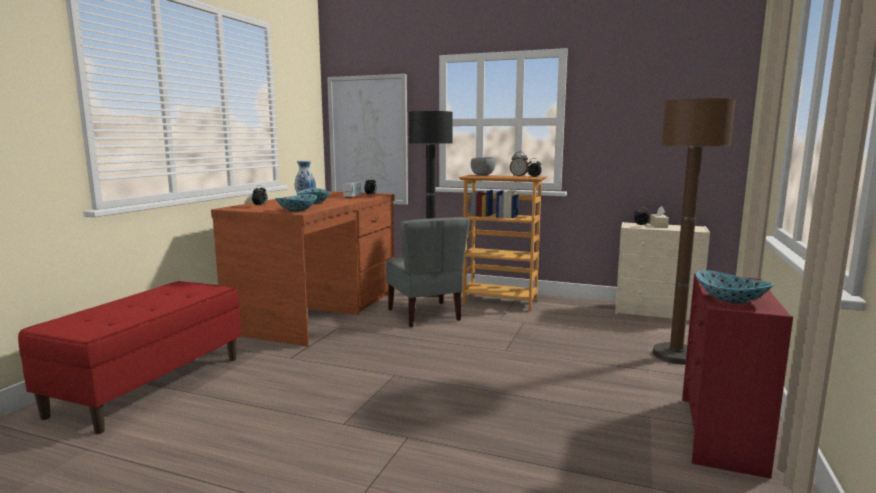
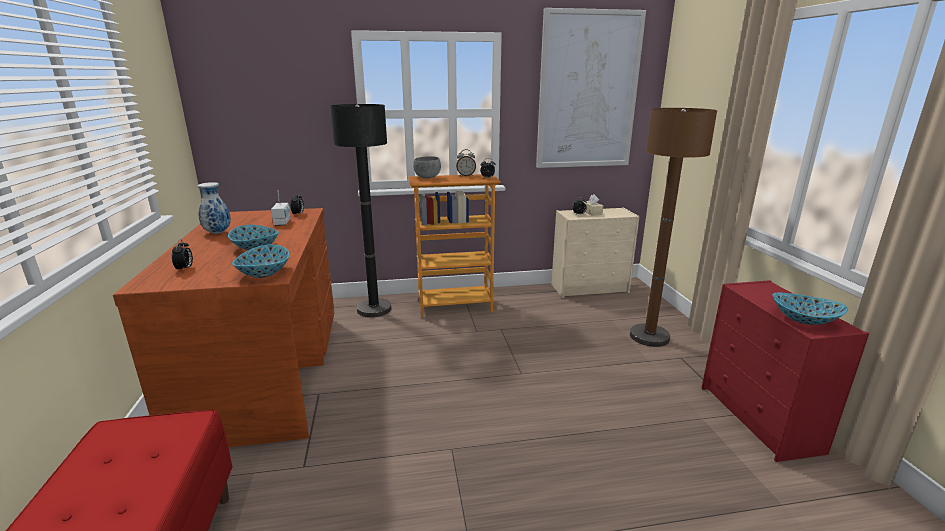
camera: 30 degrees left, 10 degrees up
(368, 140) = (261, 138): picture -> picture (587, 91)
(425, 315) = (399, 344): grey chair -> none

